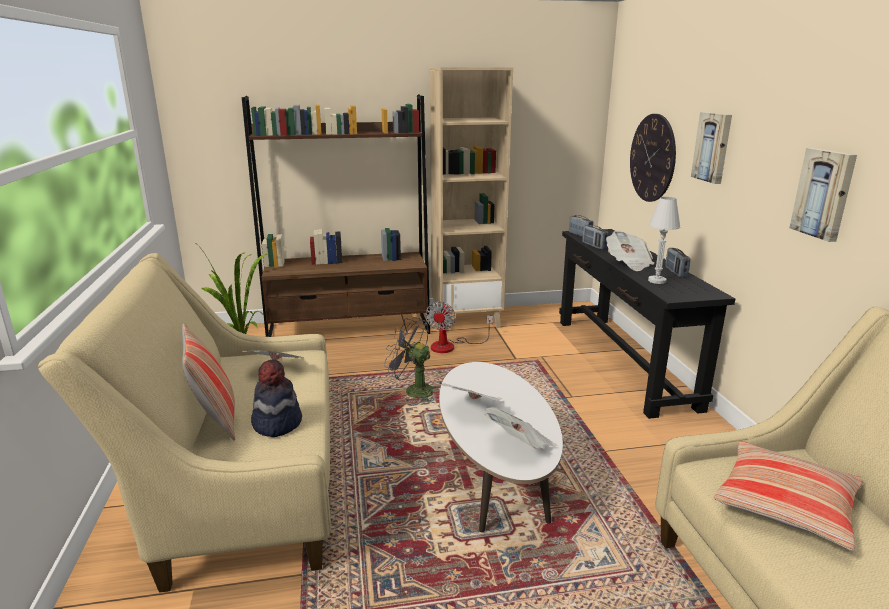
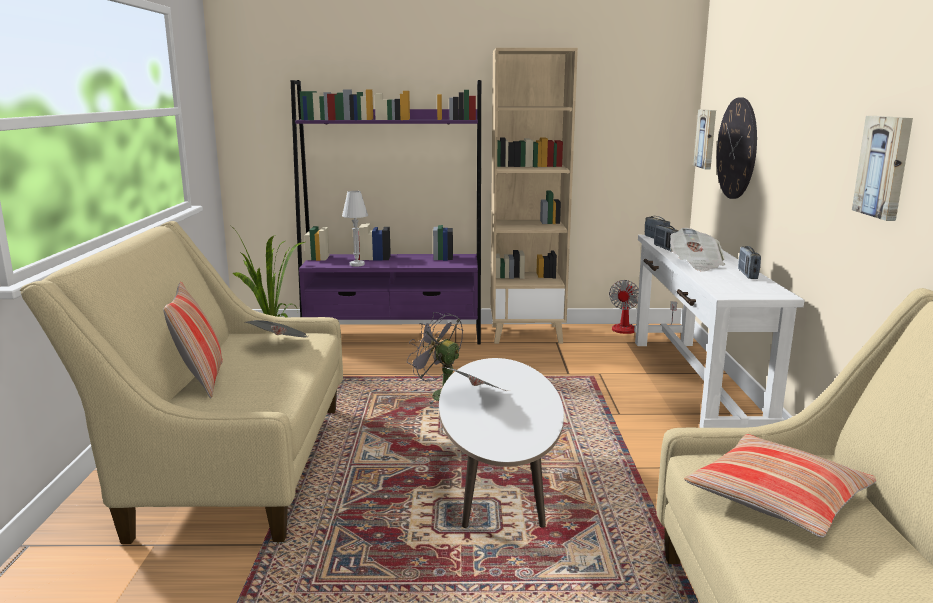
camera: 10 degrees right, 5 degrees down
(277, 423) = (258, 388): hat -> none
(350, 329) = (394, 335): brown bookcase -> purple bookcase
(450, 346) = (499, 357): fan -> fan (632, 329)
(520, 445) = (510, 432): newspaper -> none
(622, 361) = (694, 384): black console table -> white console table
(657, 281) = (719, 280): white table lamp -> white table lamp (357, 264)
(713, 147) = (789, 128): picture -> picture (707, 139)

